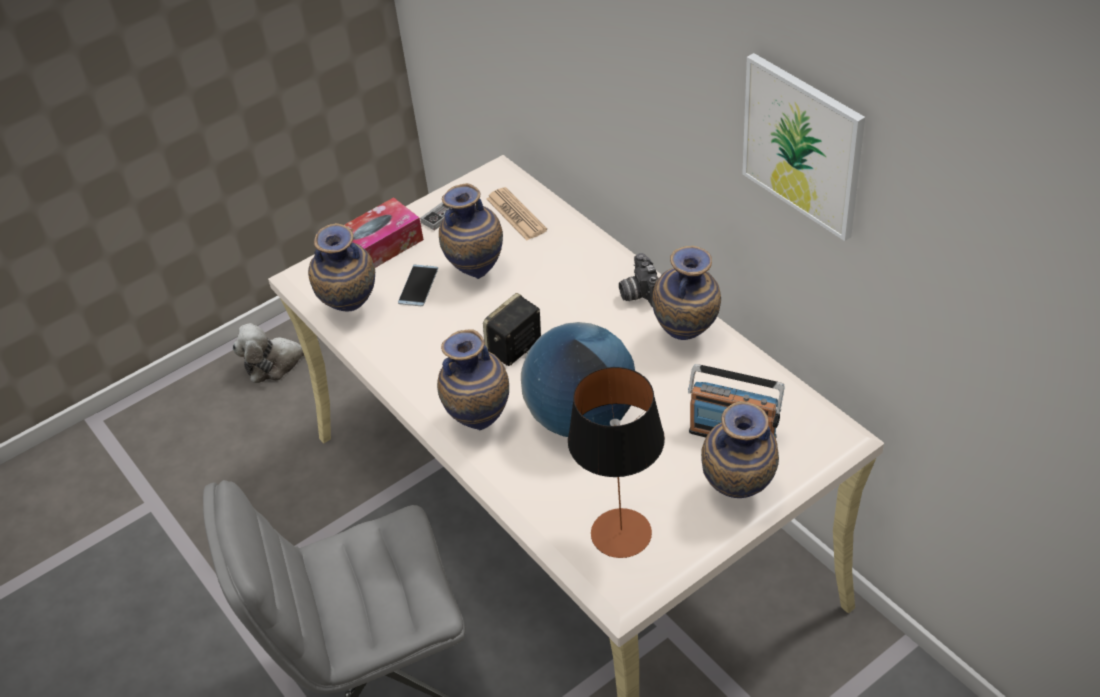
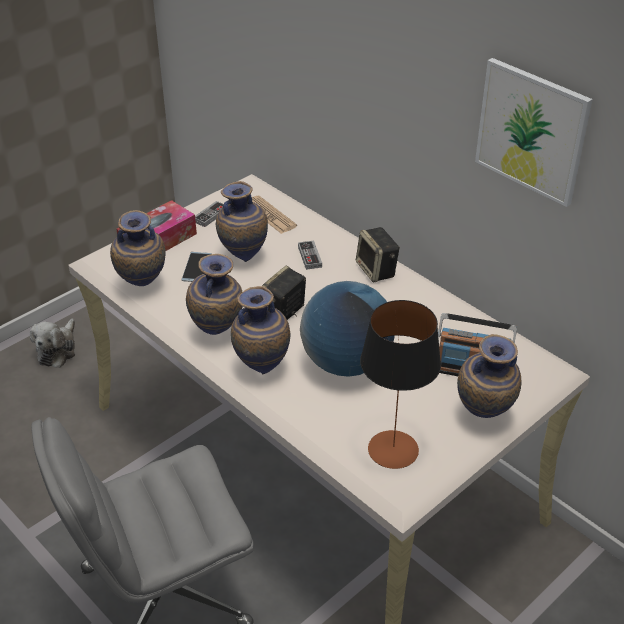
camera: 10 degrees left, 5 degrees down
(276, 363) = (58, 350): plush toy -> plush toy turned 45 degrees counterclockwise
(557, 273) = (309, 257): none -> game controller
(638, 293) = (377, 270): camera -> speaker
(687, 338) = (421, 302): vase -> vase (218, 334)

